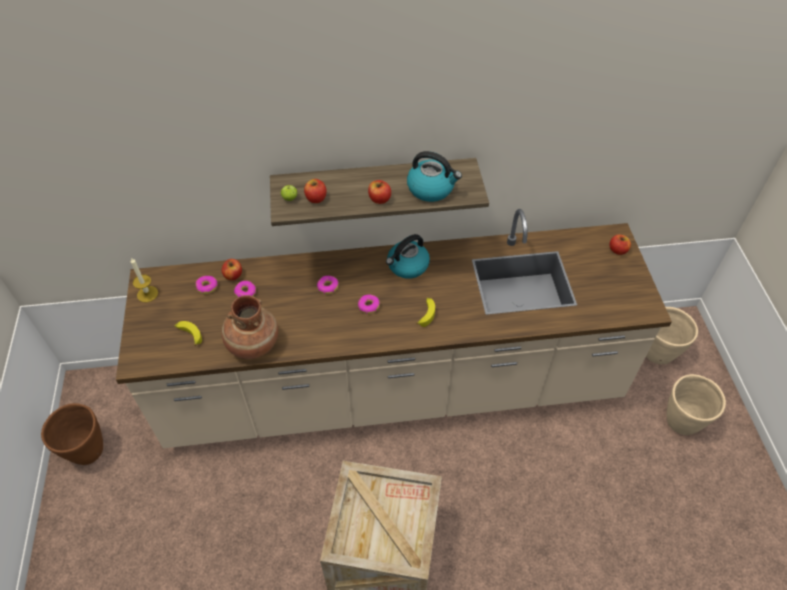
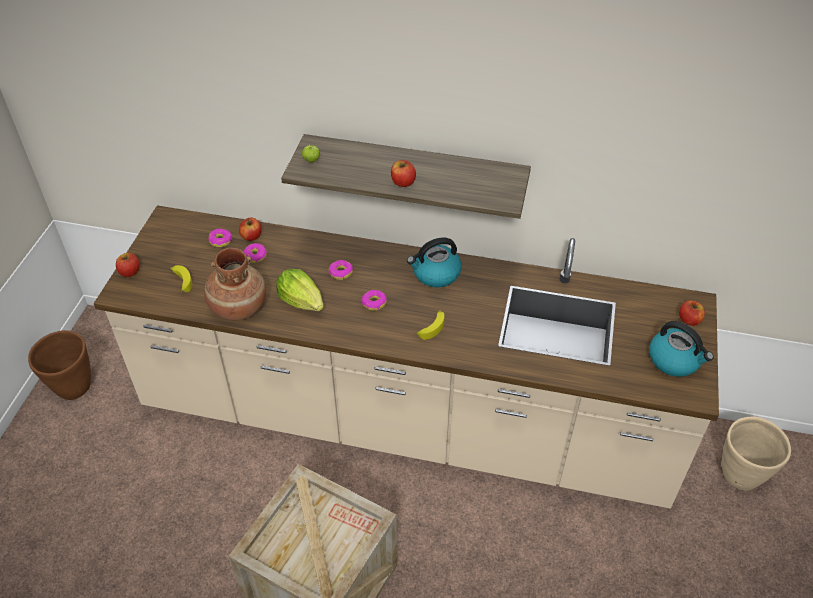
camera: 20 degrees right, 5 degrees down
(147, 294) = (161, 232): candle -> none
(306, 322) = (302, 301): none -> lettuce
(316, 198) = (338, 166): apple -> apple (130, 272)
(431, 188) = (464, 185): kettle -> kettle (675, 360)
(681, 423) = (736, 564): beige planter -> none

